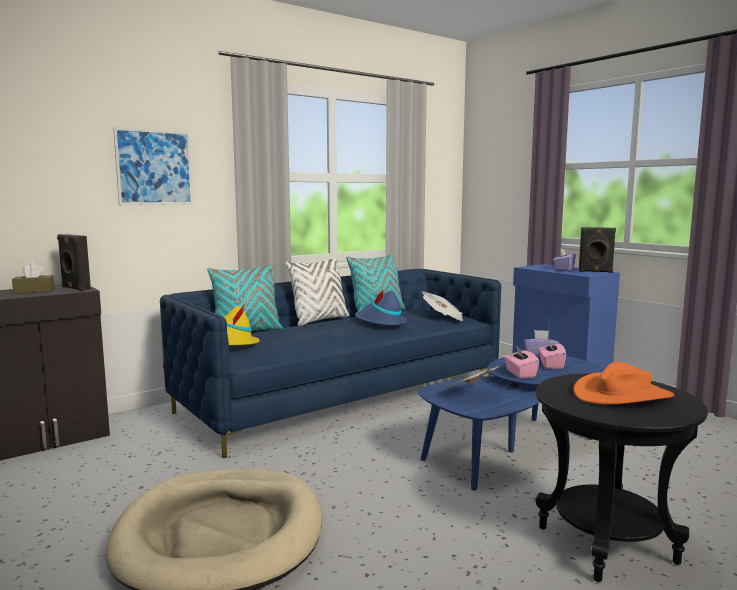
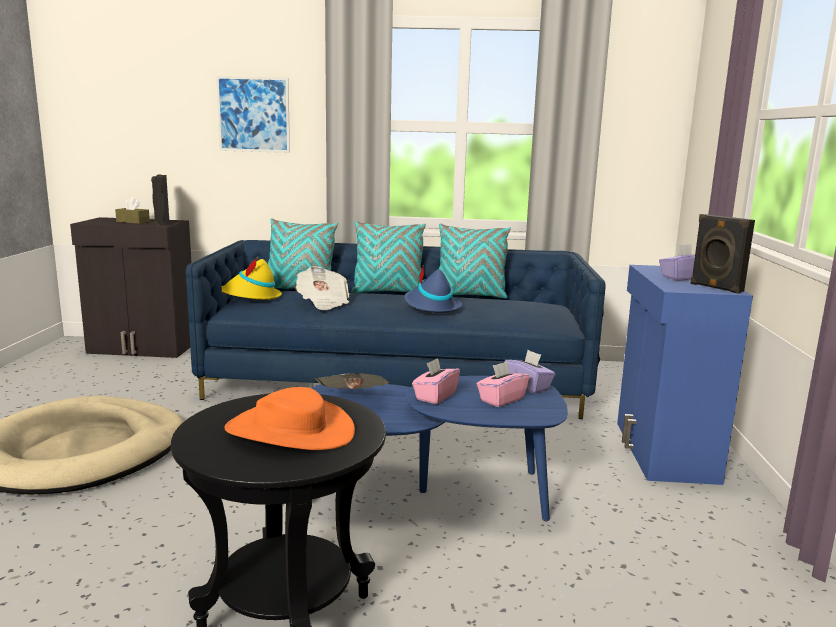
camera: 40 degrees right, 5 degrees up
(319, 320) = (388, 292): white pillow -> turquoise pillow
(443, 318) = (526, 317): newspaper -> newspaper (323, 303)

